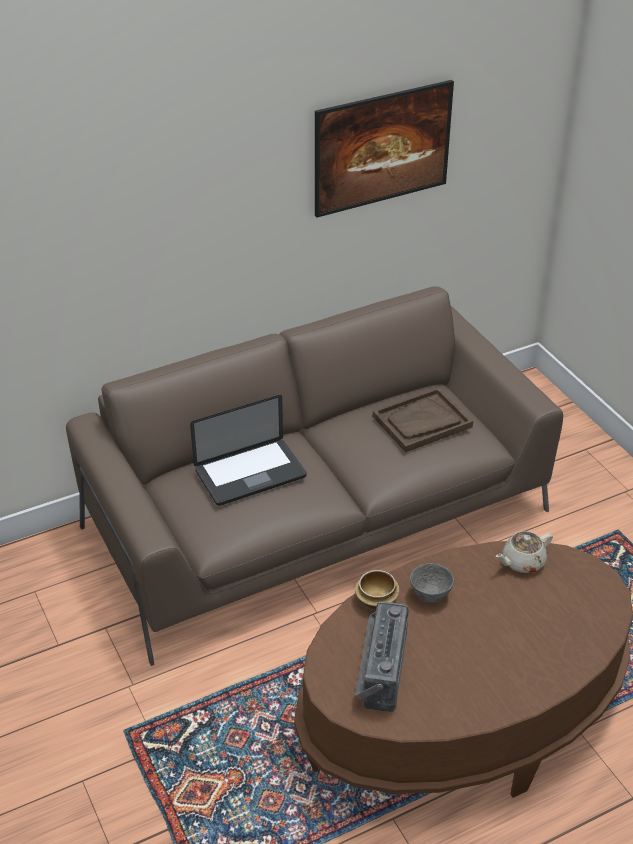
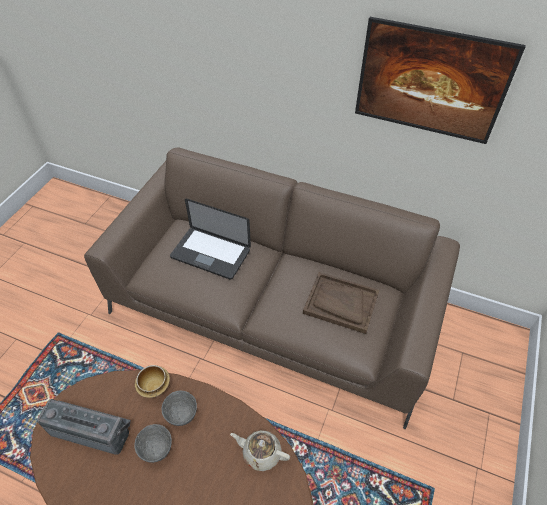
camera: 50 degrees right, 10 degrees up
(379, 670) = (92, 429): radio -> radio turned 45 degrees clockwise
(450, 632) = (156, 450): none -> grey bowl

